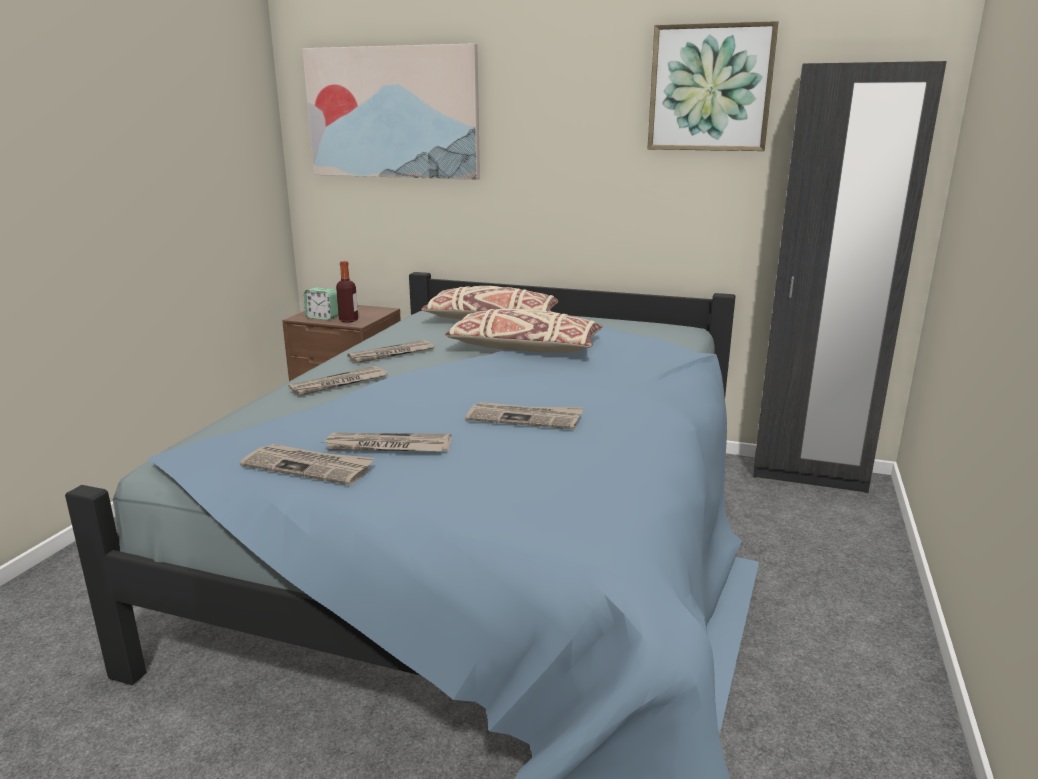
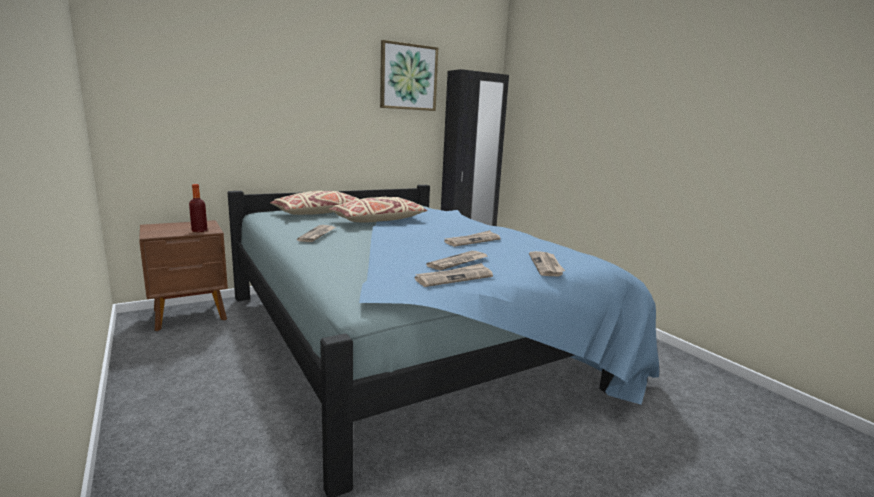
camera: 50 degrees left, 5 degrees down
(322, 317) = (172, 232): alarm clock -> none
(338, 384) = (336, 251): newspaper -> newspaper (546, 265)
(393, 113) = (203, 73): picture -> none

